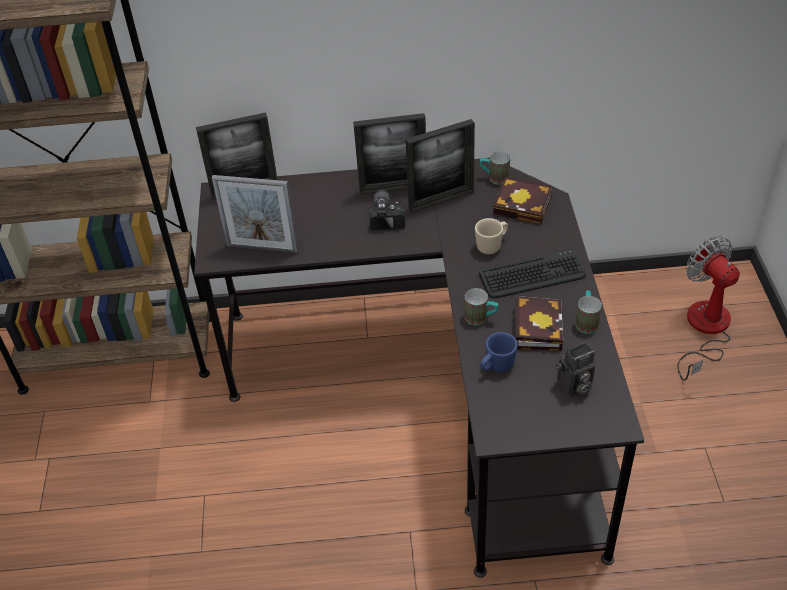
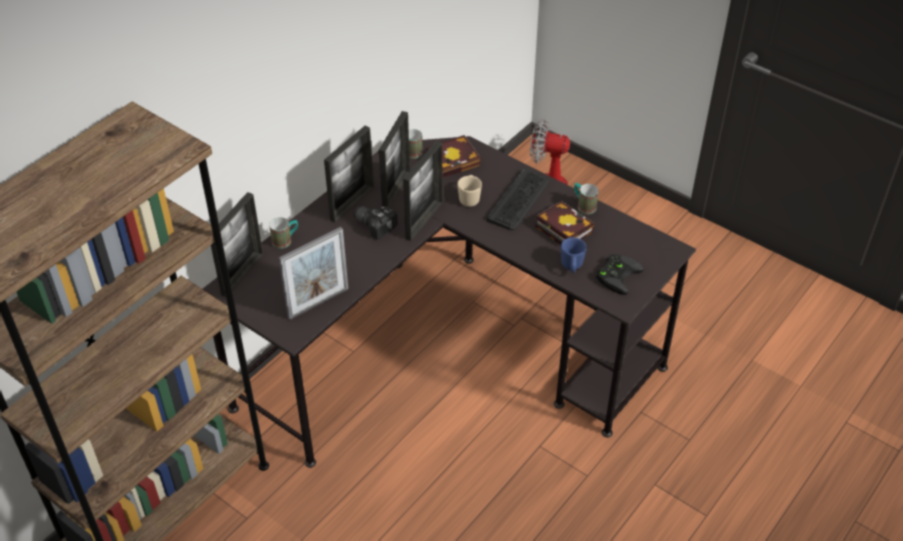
camera: 50 degrees left, 0 degrees up
(429, 239) = (424, 220): none -> picture frame
(481, 318) = (524, 246): mug -> mug (286, 240)
(529, 404) = (617, 274): none -> black game controller
(573, 387) = (626, 247): camera -> none

